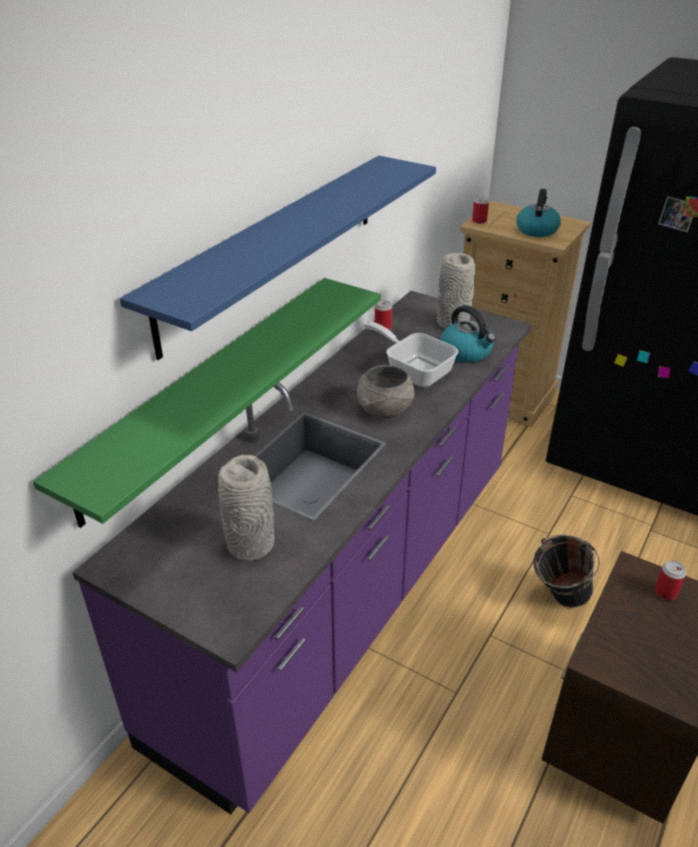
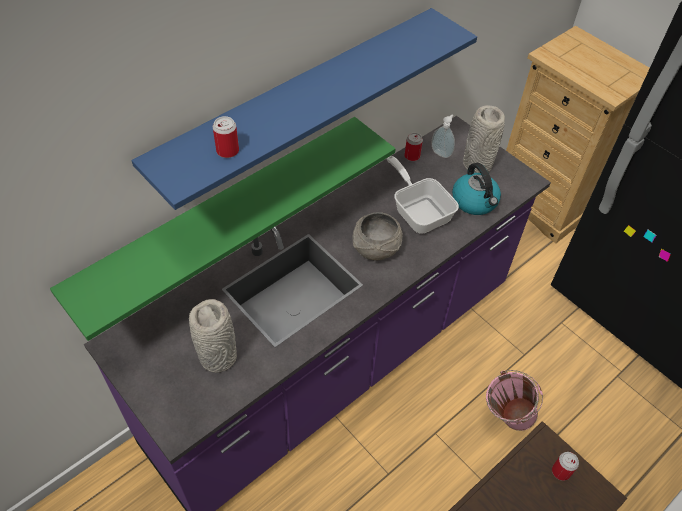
camera: 15 degrees right, 15 degrees up
(411, 321) = (441, 153): none -> soap dispenser
(479, 221) = (549, 51): can -> can (227, 151)
(536, 230) = (601, 74): kettle -> none
(558, 599) = (505, 418): black bucket -> pink bucket

